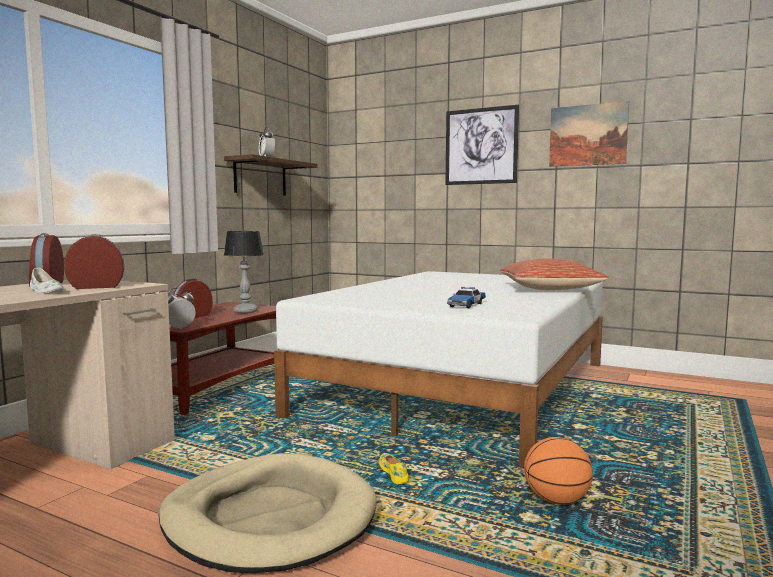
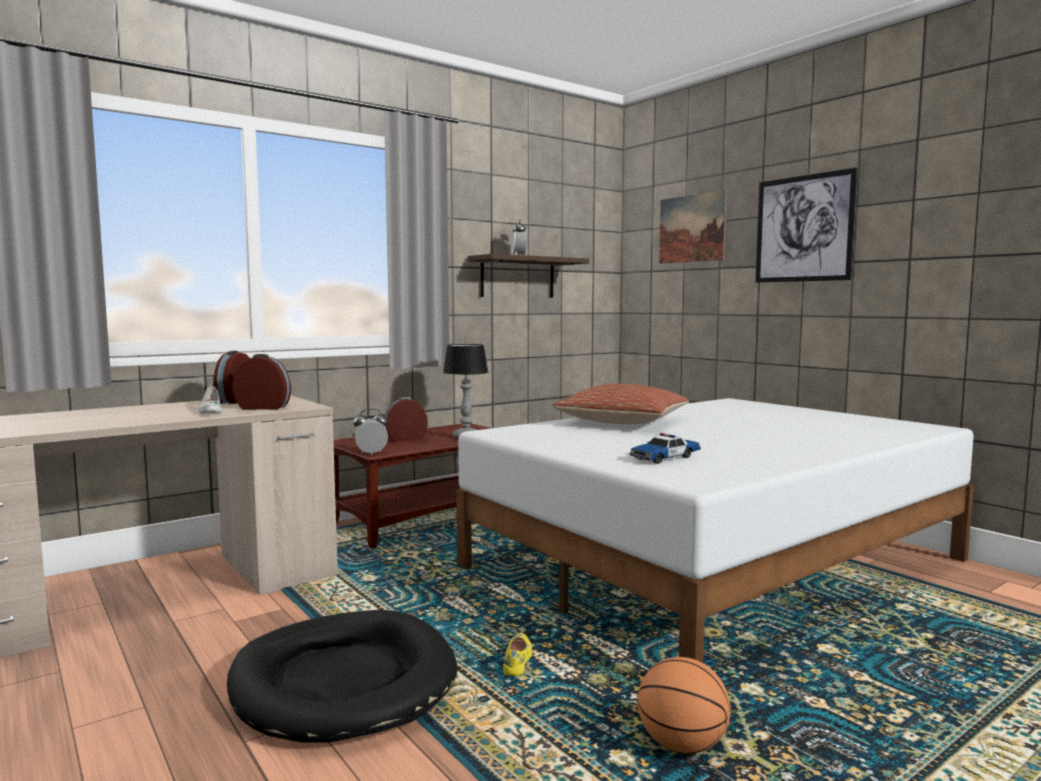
camera: 25 degrees right, 0 degrees up
(269, 518) = (343, 681): beige dog bed -> black dog bed
(549, 289) = (841, 441): pillow -> pillow (623, 422)
(587, 135) = (959, 208): picture -> picture (692, 228)

